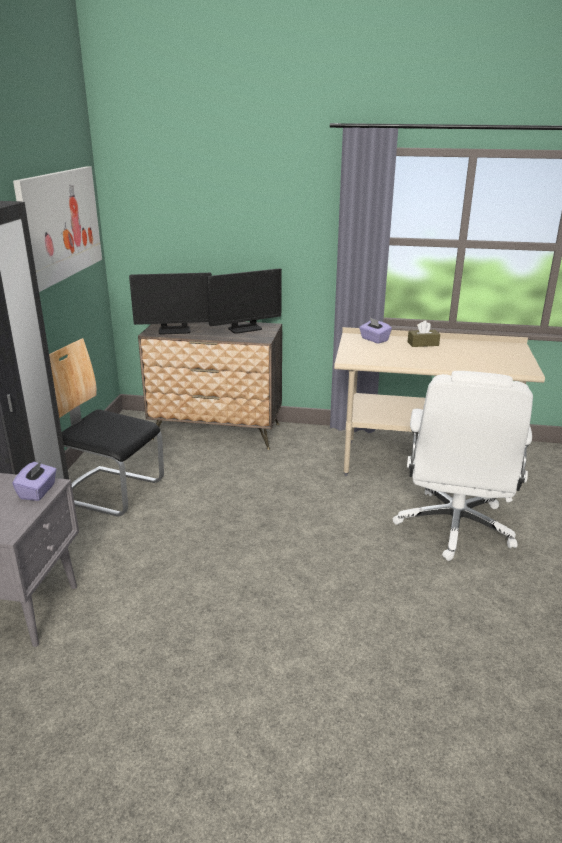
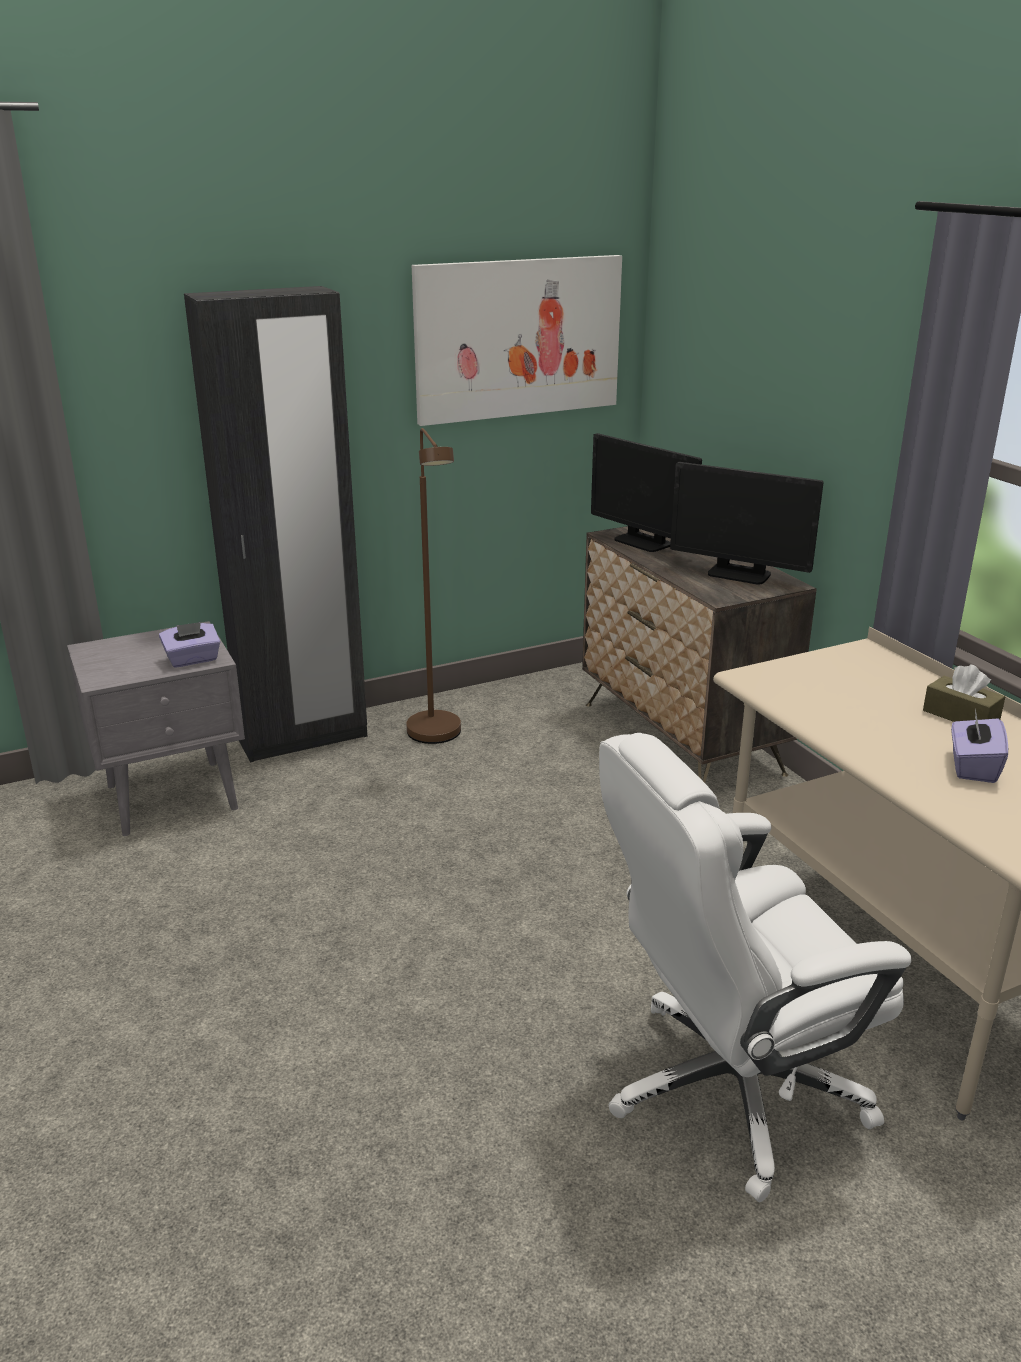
camera: 55 degrees right, 0 degrees up
(111, 491) = (437, 738): chair -> brown floor lamp
(374, 339) = (888, 670): purple tissue box -> purple tissue box (972, 767)

